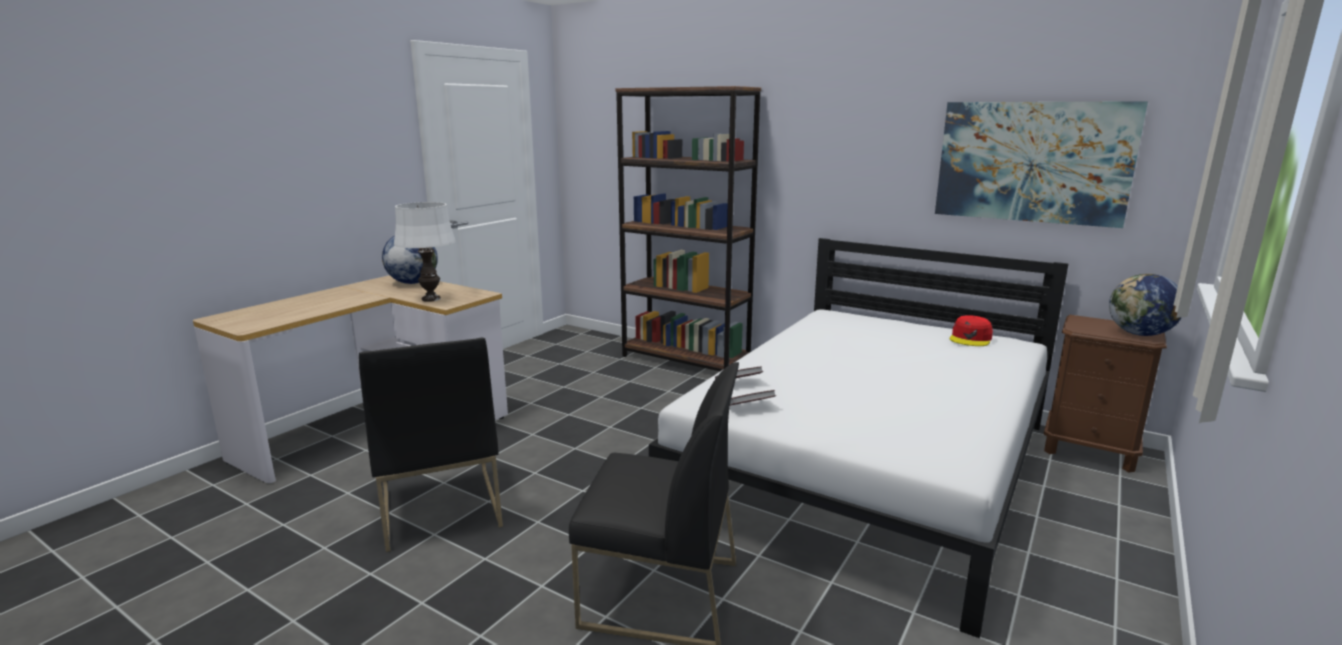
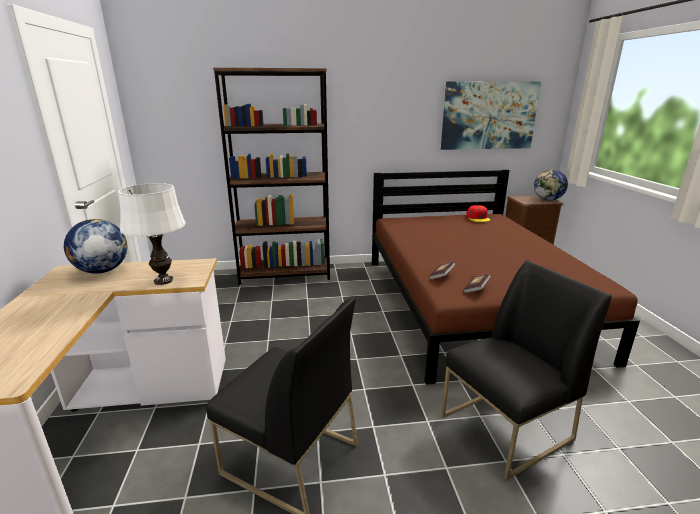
camera: 40 degrees left, 5 degrees up
(868, 467) = (470, 303): white bed -> brown bed

